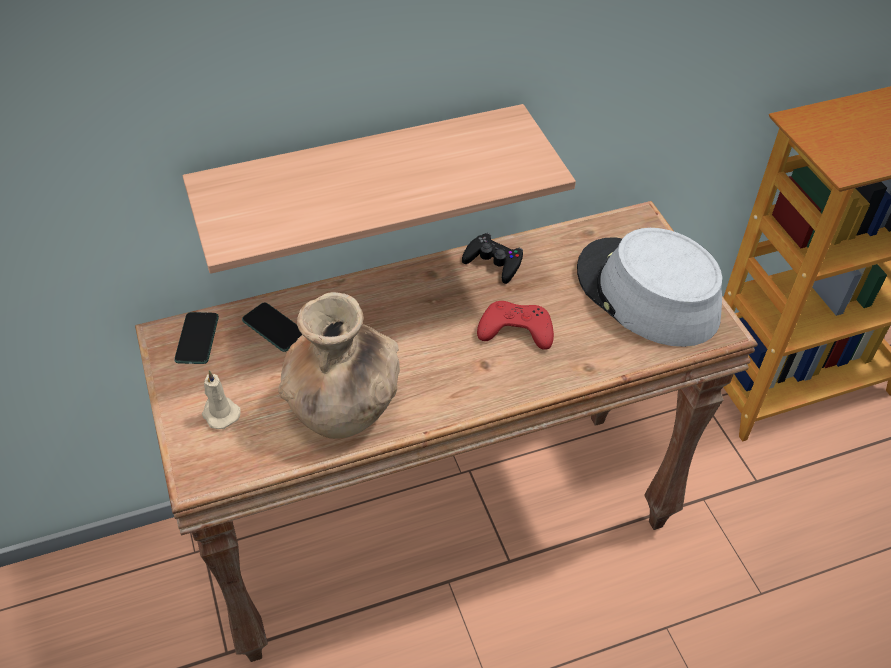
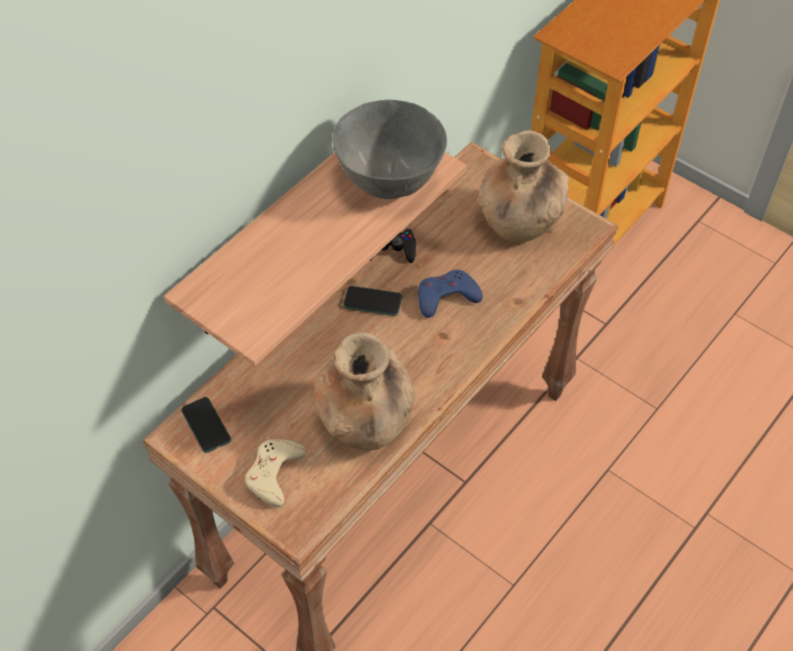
camera: 30 degrees left, 5 degrees up
(220, 413) = (274, 474): beige candle -> beige game controller
(274, 328) = (261, 385): phone -> phone (372, 302)
(483, 164) = (390, 181): none -> grey bowl
(515, 330) = (446, 297): red game controller -> blue game controller
(646, 293) = (519, 222): grey hat -> brown vase

